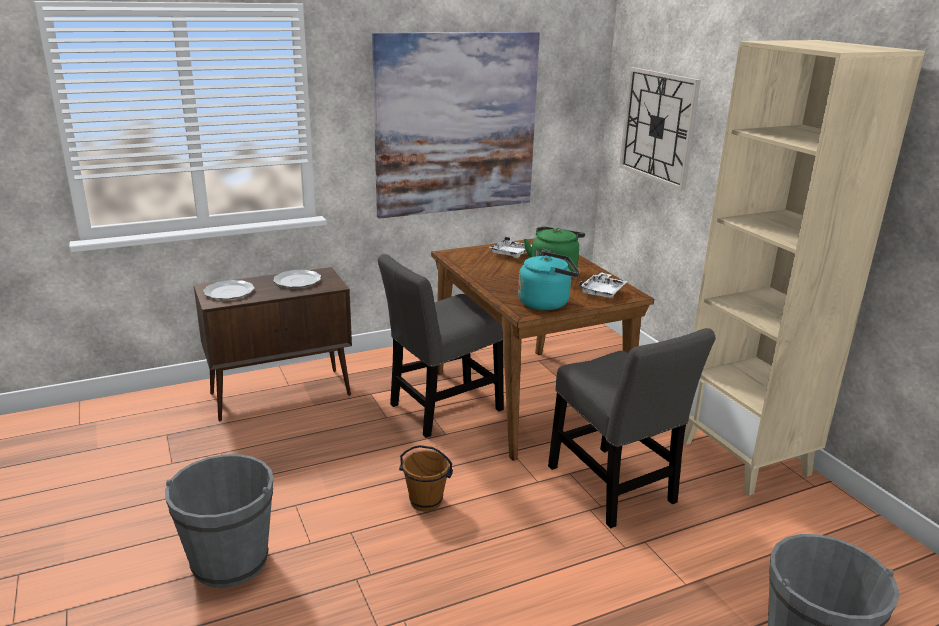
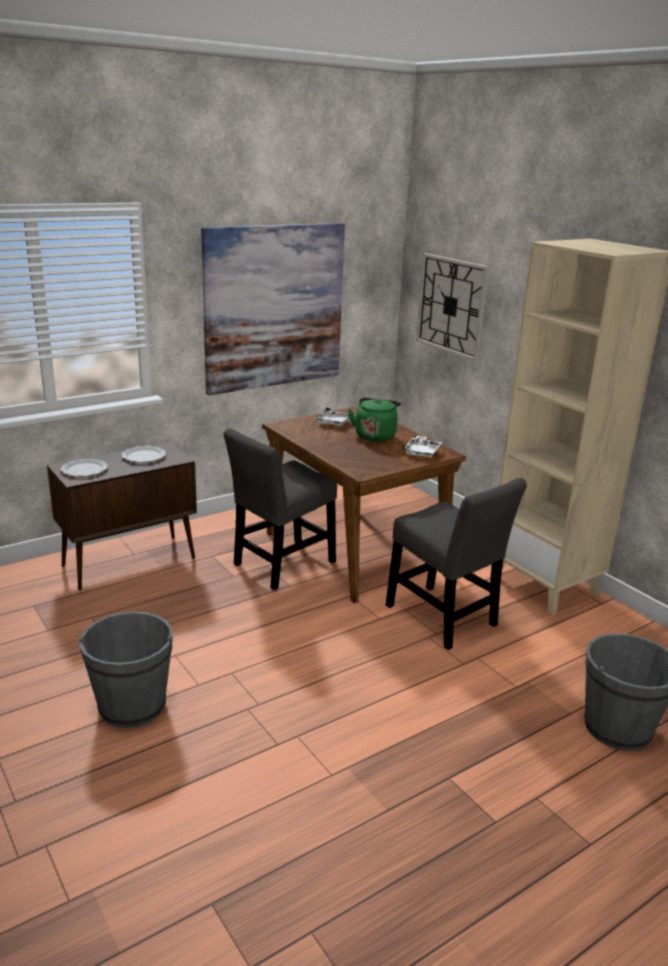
camera: 10 degrees left, 0 degrees up
(426, 501) = (289, 642): brown bucket -> none
(547, 303) = (378, 464): turquoise kettle -> none

